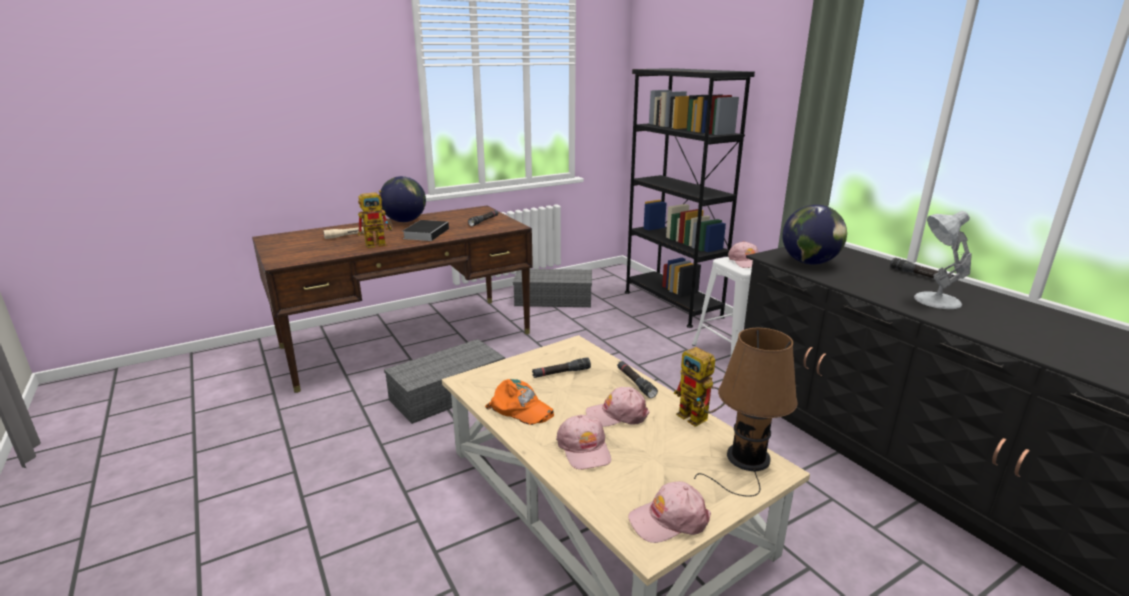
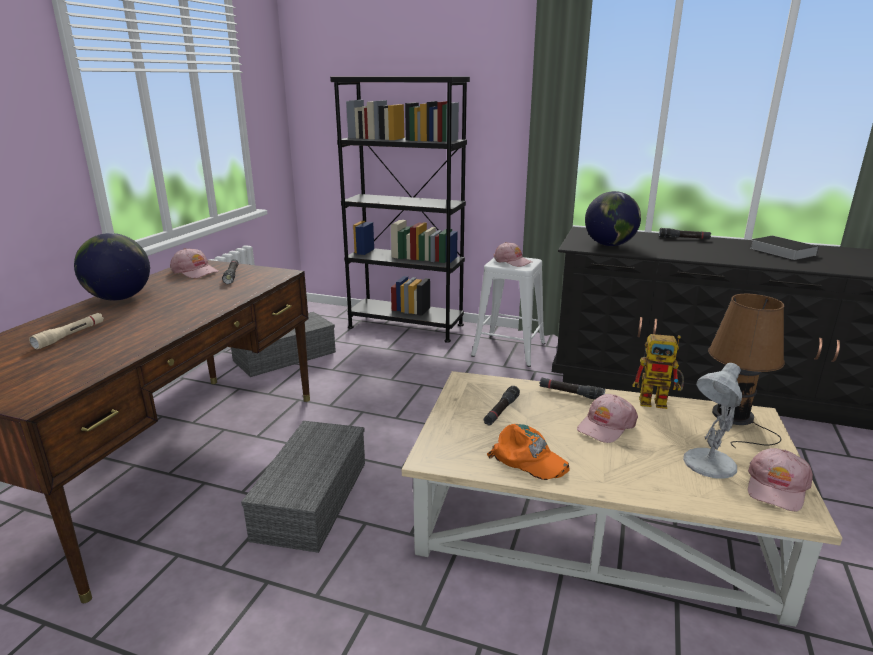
camera: 40 degrees left, 0 degrees up
(380, 243) = (147, 332): toy robot -> none
(426, 233) = (186, 305): book -> book (780, 251)
(520, 409) = (528, 459): orange cap -> orange cap turned 45 degrees clockwise
(584, 449) = (636, 466): pink cap -> pink cap (195, 271)
(935, 301) = (727, 252): white table lamp -> white table lamp (709, 464)

